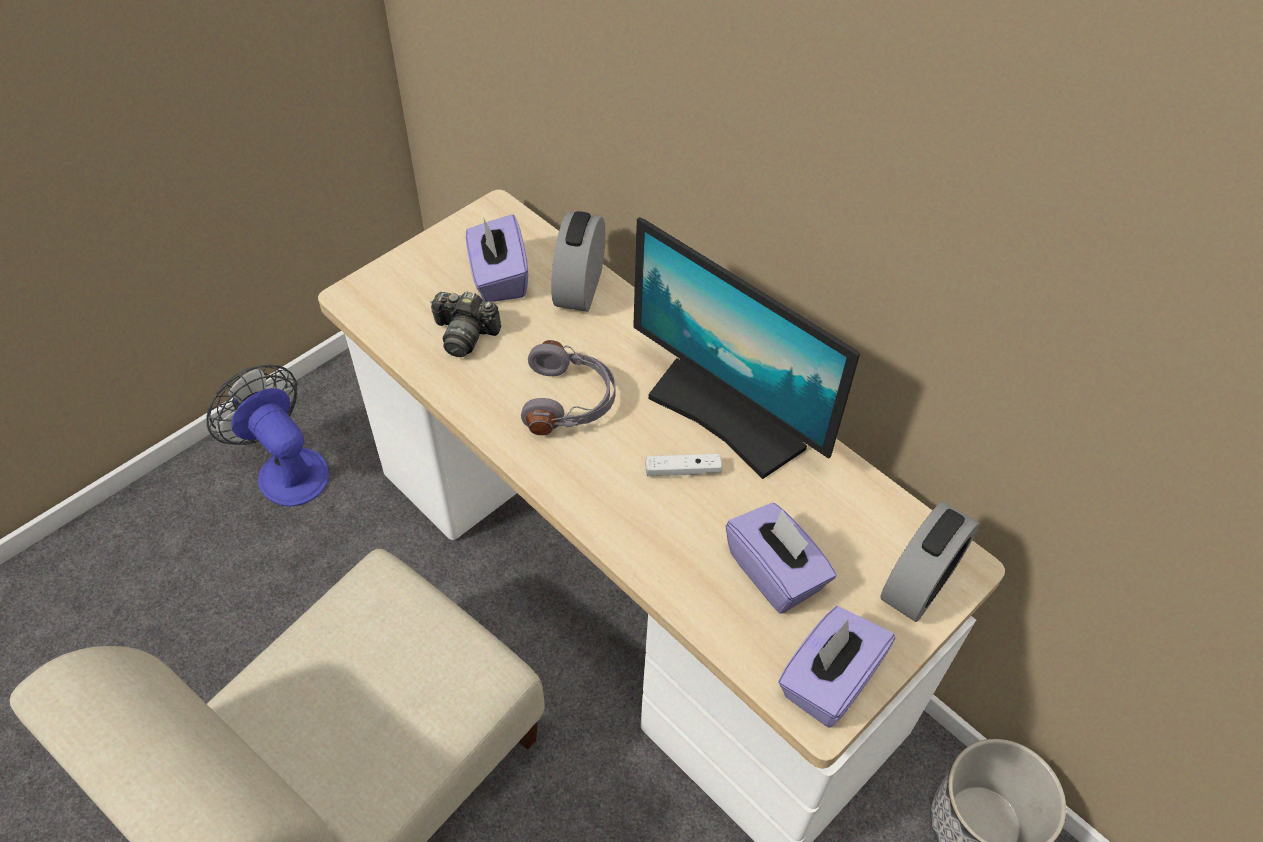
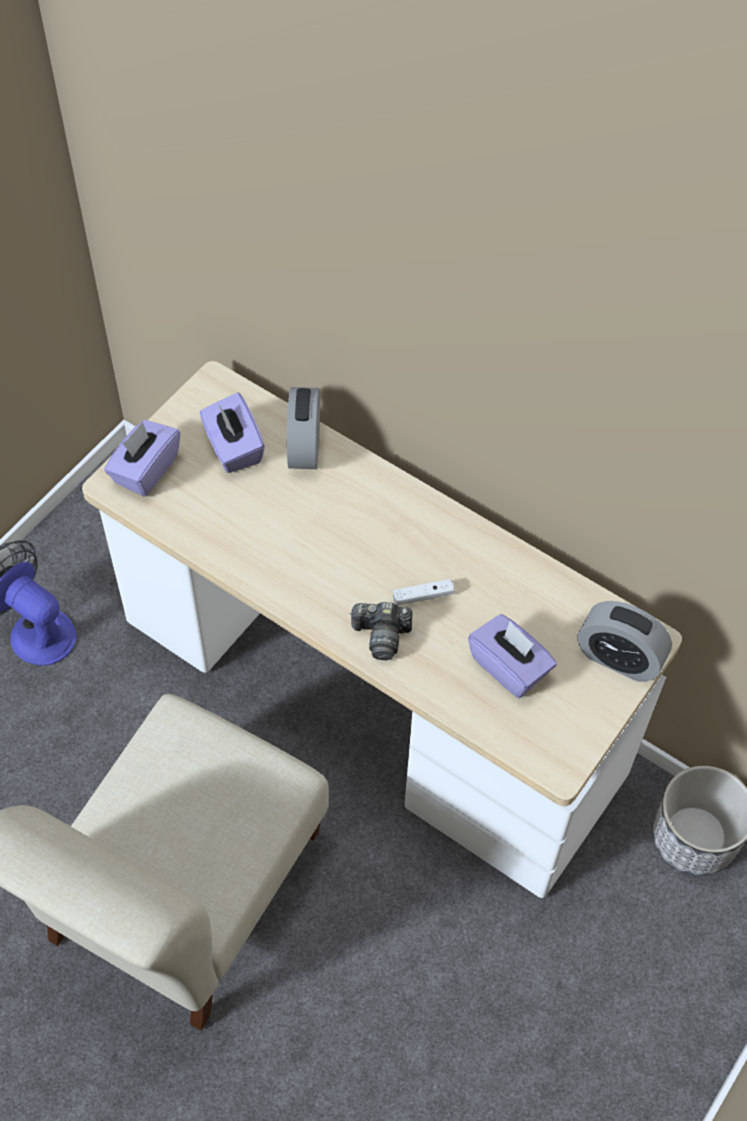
camera: 10 degrees left, 5 degrees up
(465, 334) = (218, 505): camera -> camera (381, 635)
(570, 401) = (320, 551): grey headphones -> none
(727, 416) = (450, 544): monitor -> none
(828, 680) = (561, 742): purple tissue box -> purple tissue box (145, 470)
(919, 583) = (619, 658): alarm clock -> alarm clock turned 90 degrees clockwise

